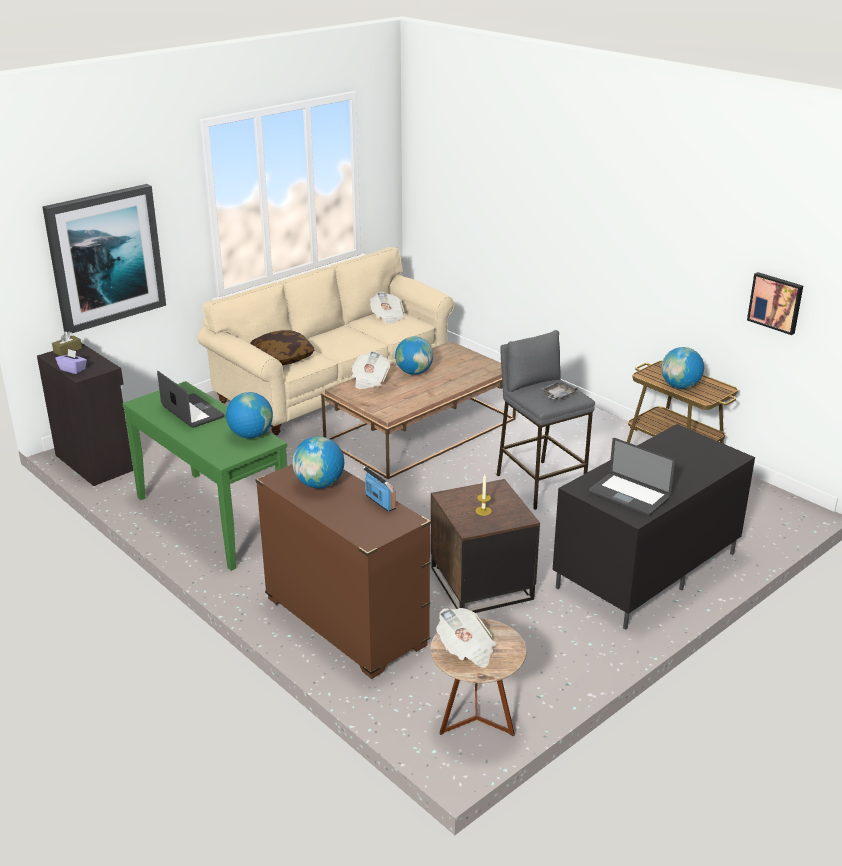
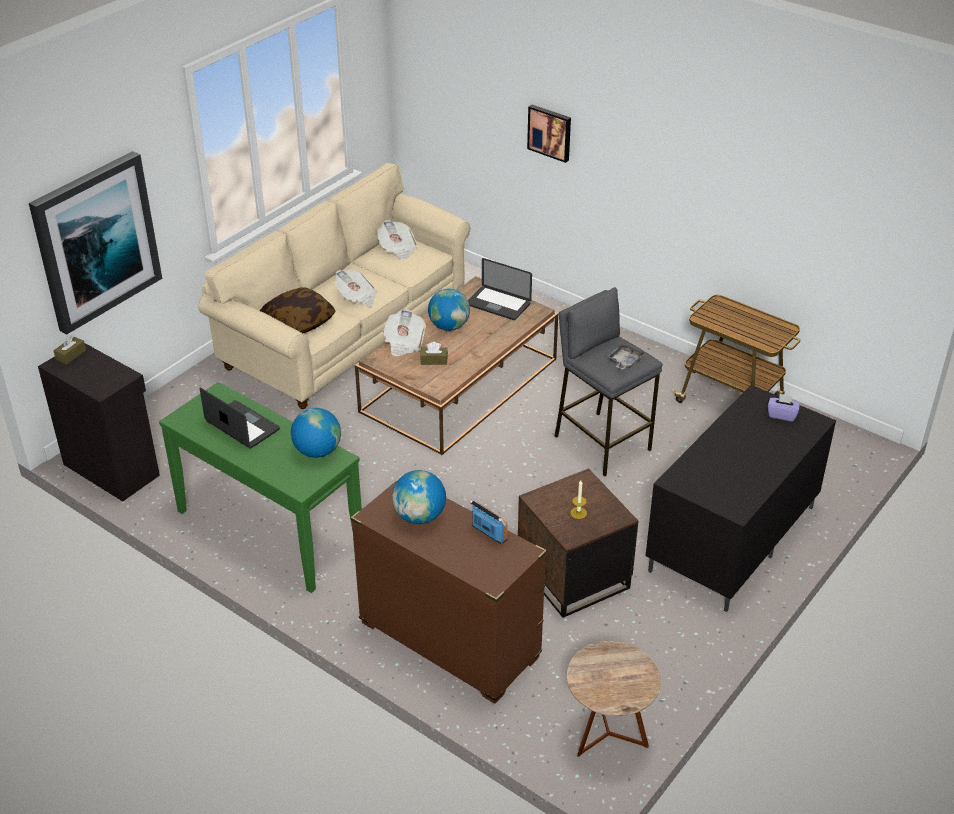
camera: 10 degrees left, 10 degrees up
(73, 369) = (89, 383): purple tissue box -> purple tissue box (782, 415)
(391, 394) = (434, 360): none -> brown tissue box
(466, 650) = (603, 680): newspaper -> newspaper (357, 297)
(628, 496) = (724, 485): laptop -> laptop (498, 304)
(680, 386) = (741, 330): globe -> none
(776, 302) = (840, 243): picture -> picture (550, 132)

